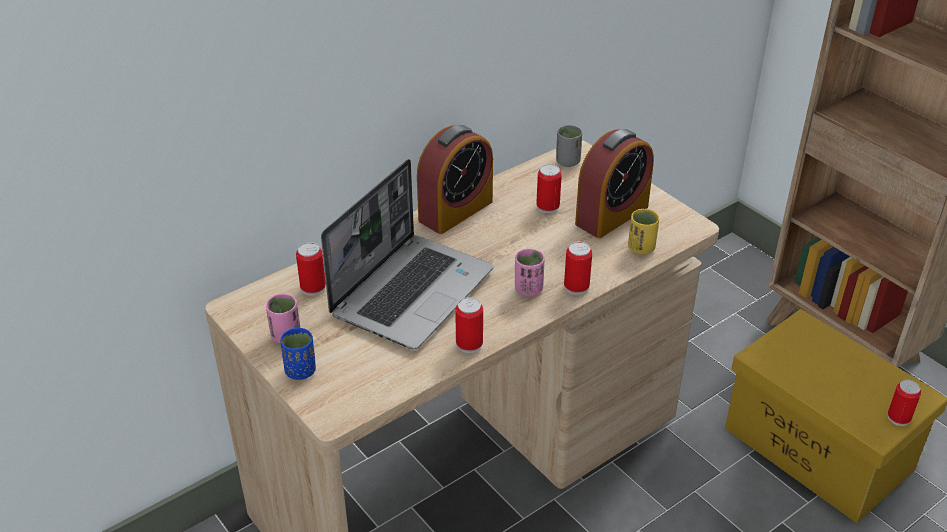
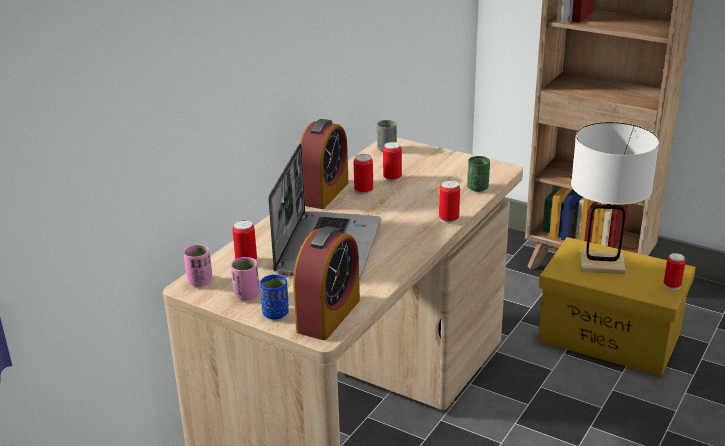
camera: 20 degrees left, 10 degrees down
(469, 344) = (395, 268): can -> can (363, 191)
(528, 289) = (415, 227): pink cup -> pink cup (200, 281)
(612, 215) = (442, 174): alarm clock -> alarm clock (328, 315)
(641, 248) = (477, 188): yellow cup -> green cup
(822, 361) = (601, 264): none -> white table lamp

